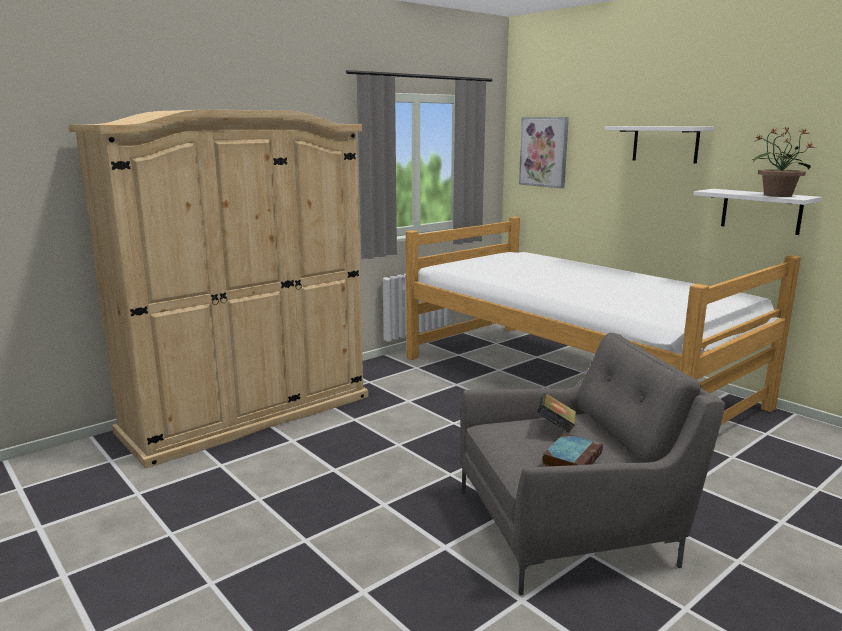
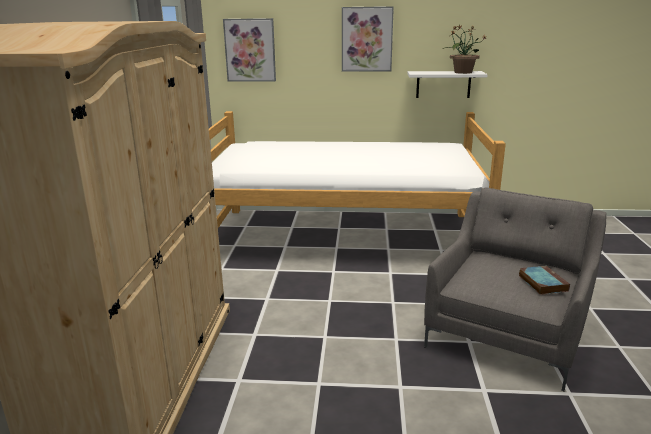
camera: 45 degrees left, 5 degrees up
(556, 428) = (492, 268): book -> none
(665, 144) = (367, 39): white shelf -> picture

